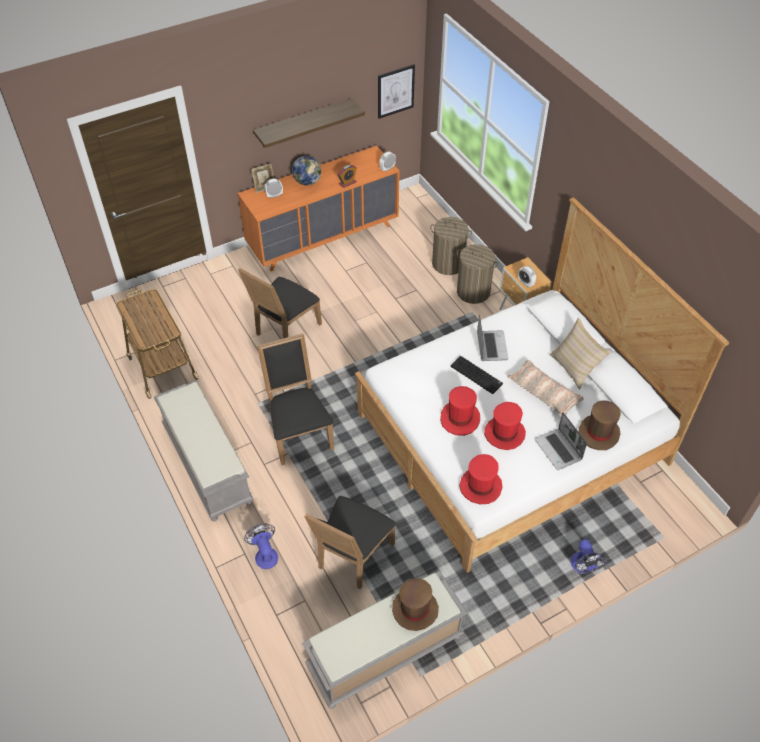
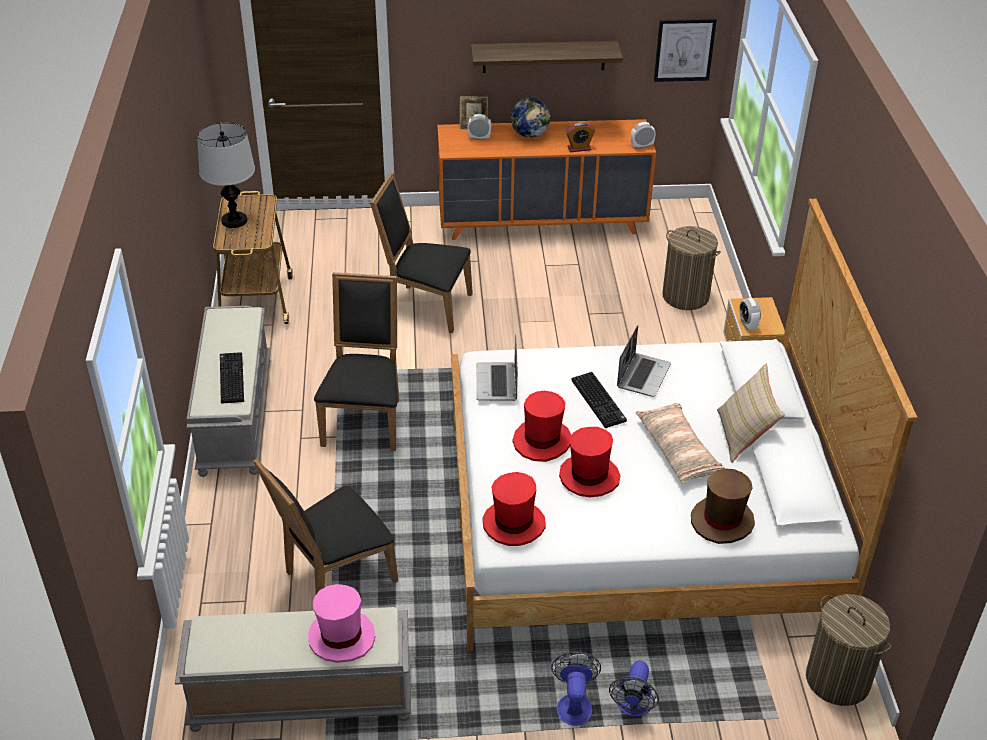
camera: 25 degrees right, 10 degrees down
(138, 320) = (234, 220): none -> table lamp
(212, 447) = (230, 378): none -> keyboard
(265, 554) = (234, 533): fan -> fan (574, 703)
(285, 330) = (425, 306): black chair -> black chair turned 45 degrees clockwise
(415, 609) = (341, 637): brown hat -> pink hat
(473, 292) = (698, 337): laundry basket -> laundry basket (838, 680)
(558, 450) = (650, 521): laptop -> laptop (497, 383)

